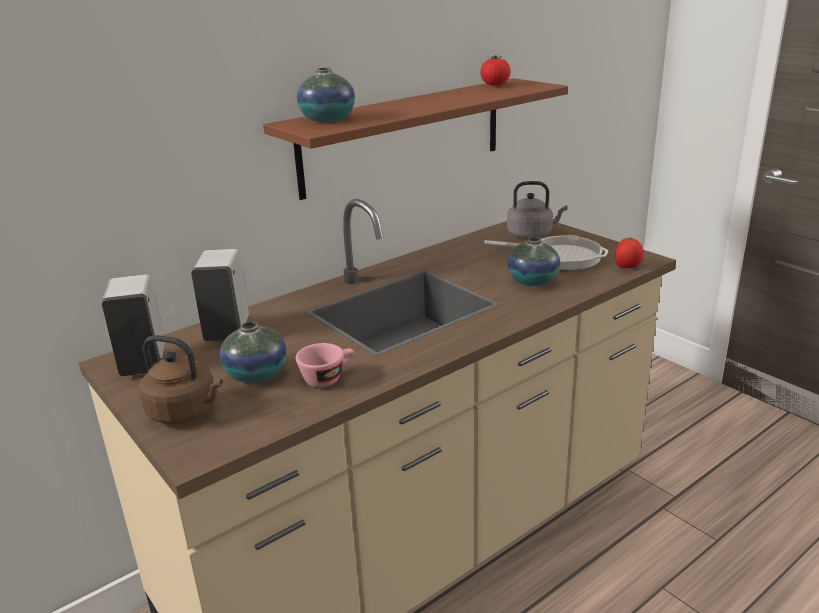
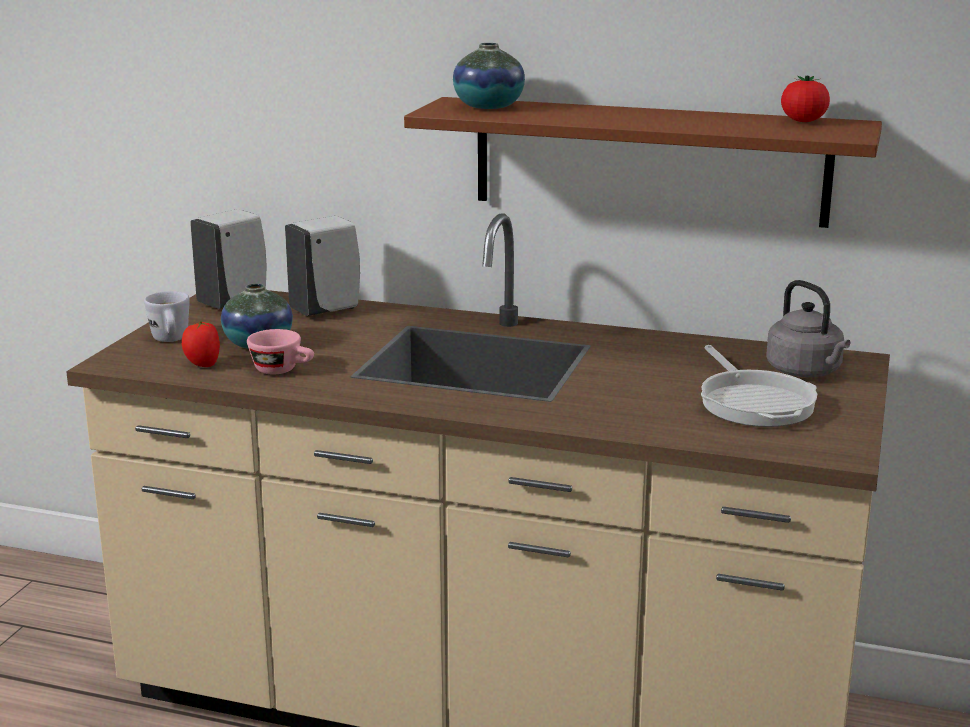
camera: 55 degrees right, 5 degrees down
(186, 412) = (171, 340): brown kettle -> white mug
(532, 281) = (645, 403): vase -> none
(627, 267) = (787, 448): tomato -> tomato (202, 365)

